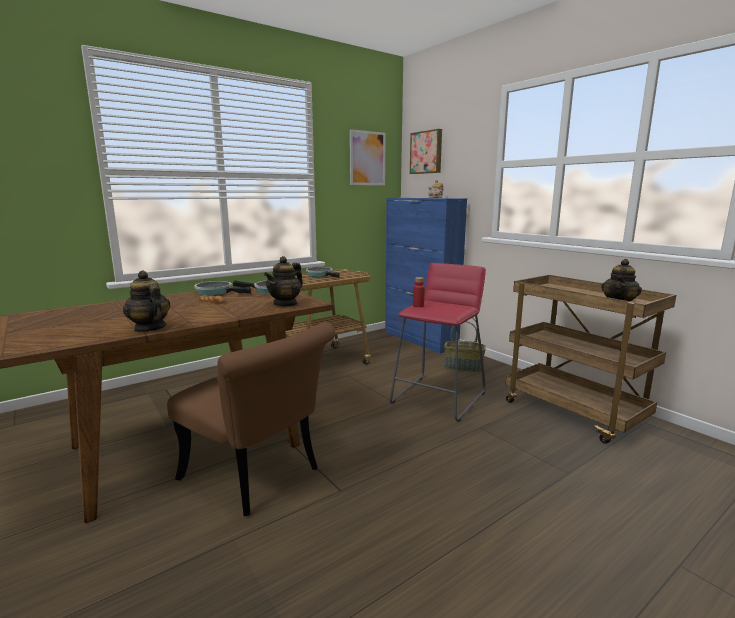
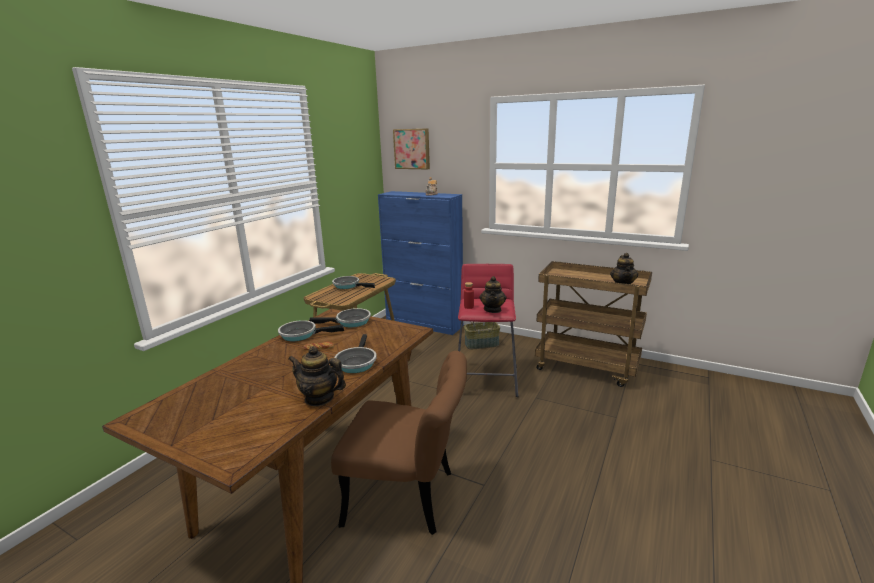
camera: 25 degrees left, 5 degrees up
(222, 313) = (356, 362): none -> frying pan
(285, 304) = (393, 337): teapot -> teapot (493, 310)
(367, 158) = (356, 157): picture -> none

